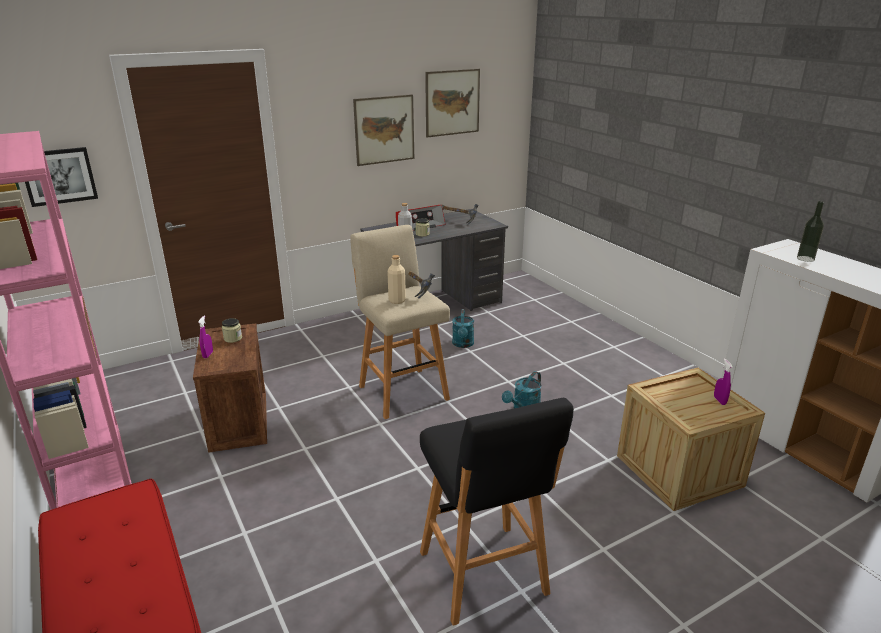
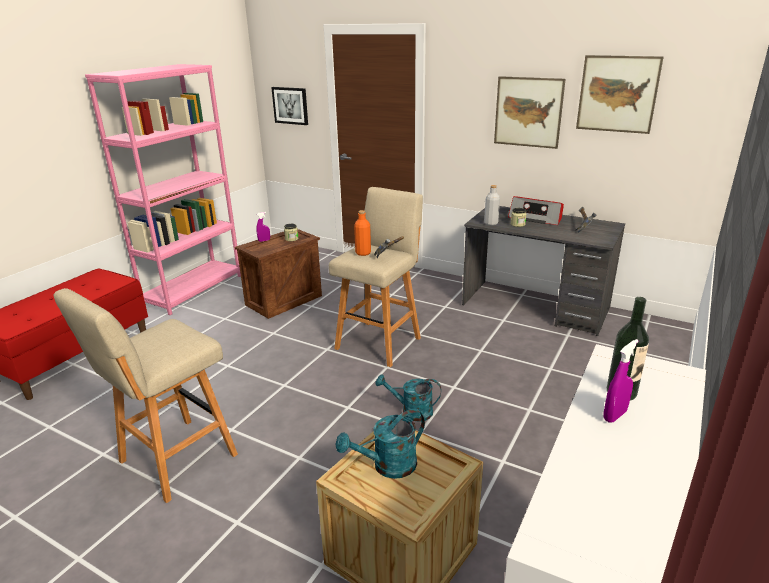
camera: 60 degrees right, 0 degrees up
(397, 301) = (363, 253): beige bottle -> orange bottle
(463, 344) = (487, 343): turquoise watering can -> turquoise watering can (387, 466)
(484, 576) = (174, 460): black stool -> beige stool
(719, 400) = (418, 496): purple spray bottle -> purple spray bottle (614, 415)

